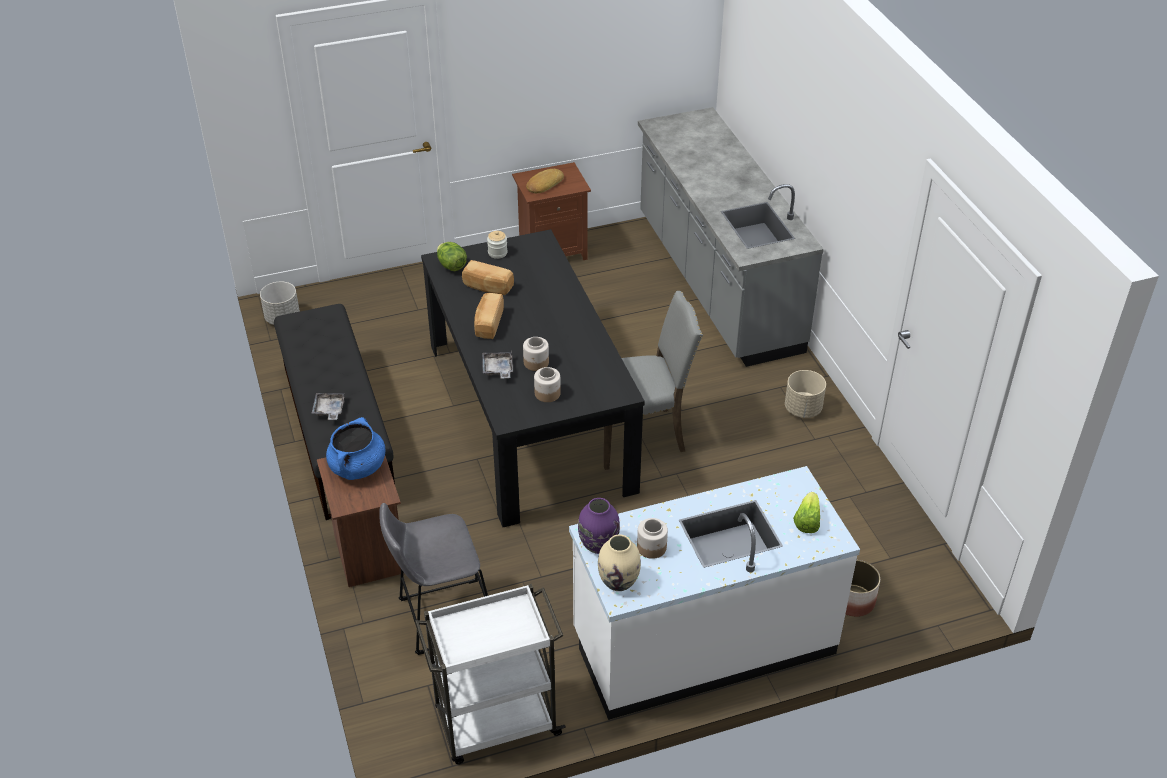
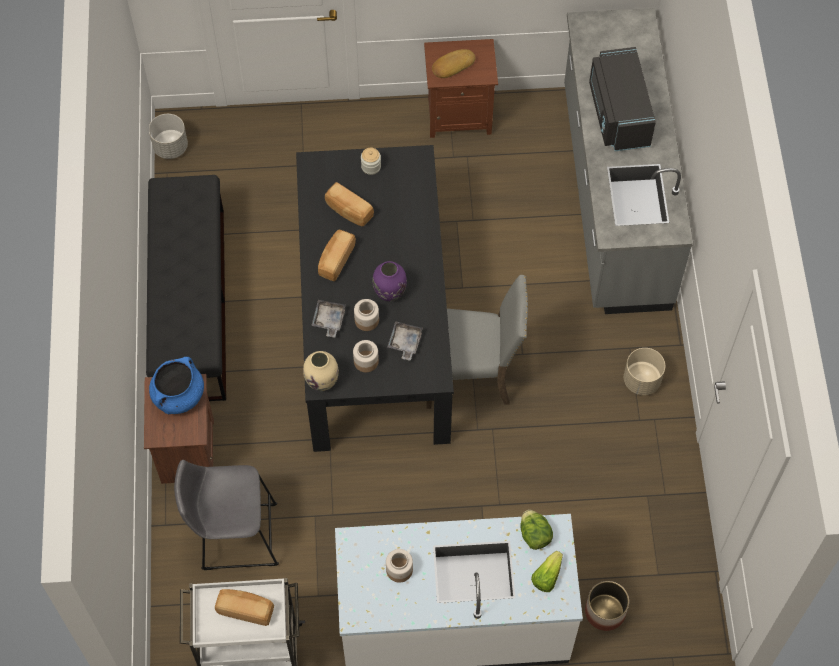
camera: 15 degrees right, 20 degrees up
(329, 410) = (174, 310): grey tray -> grey tray (405, 342)
(451, 266) = (321, 174): lettuce -> lettuce (534, 535)
(494, 625) = (246, 609): none -> bread
(598, 544) = (354, 555): purple vase -> purple vase (389, 292)
(619, 582) = (359, 599): beige vase -> beige vase (322, 381)
(713, 176) = (617, 114): none -> black microwave

